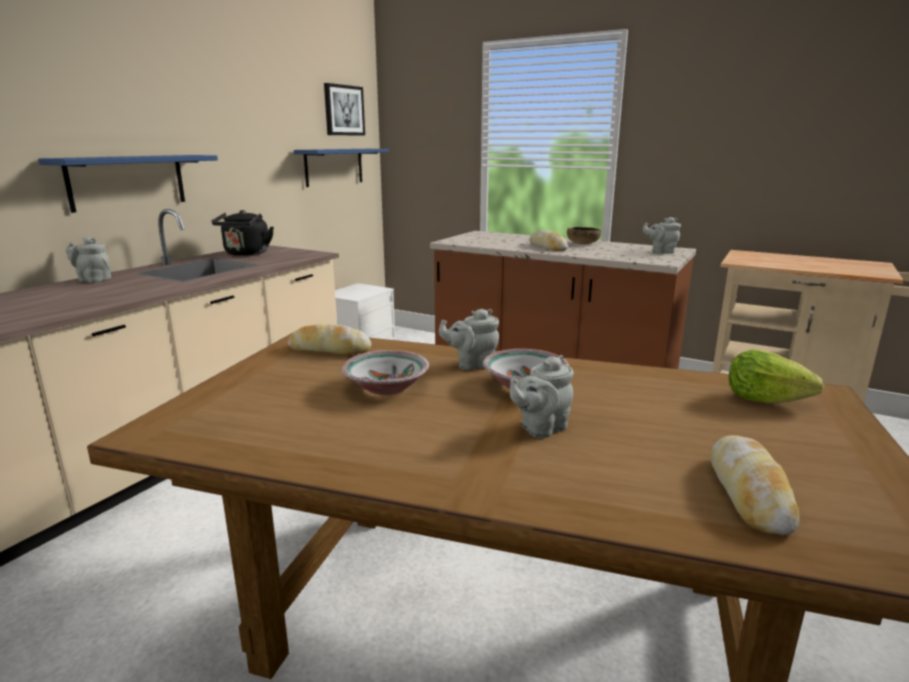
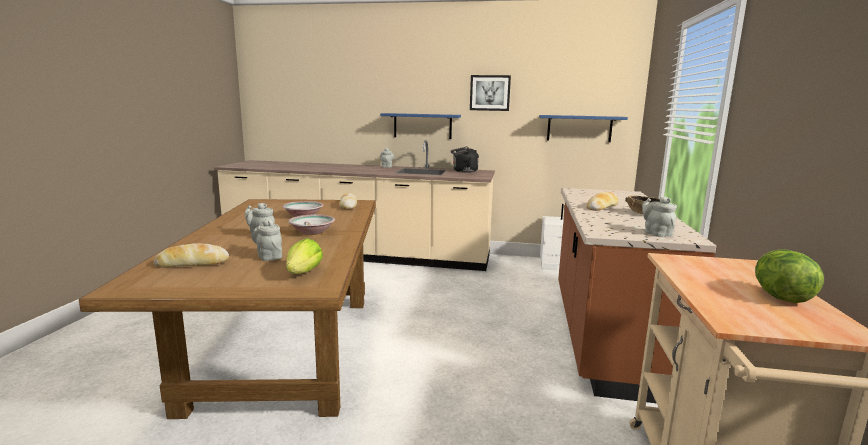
camera: 70 degrees right, 5 degrees down
(343, 110) = (598, 87): picture -> picture (490, 93)
(472, 364) = (339, 223): grey teapot -> grey teapot (269, 256)
(819, 260) = (780, 297): none -> lettuce

